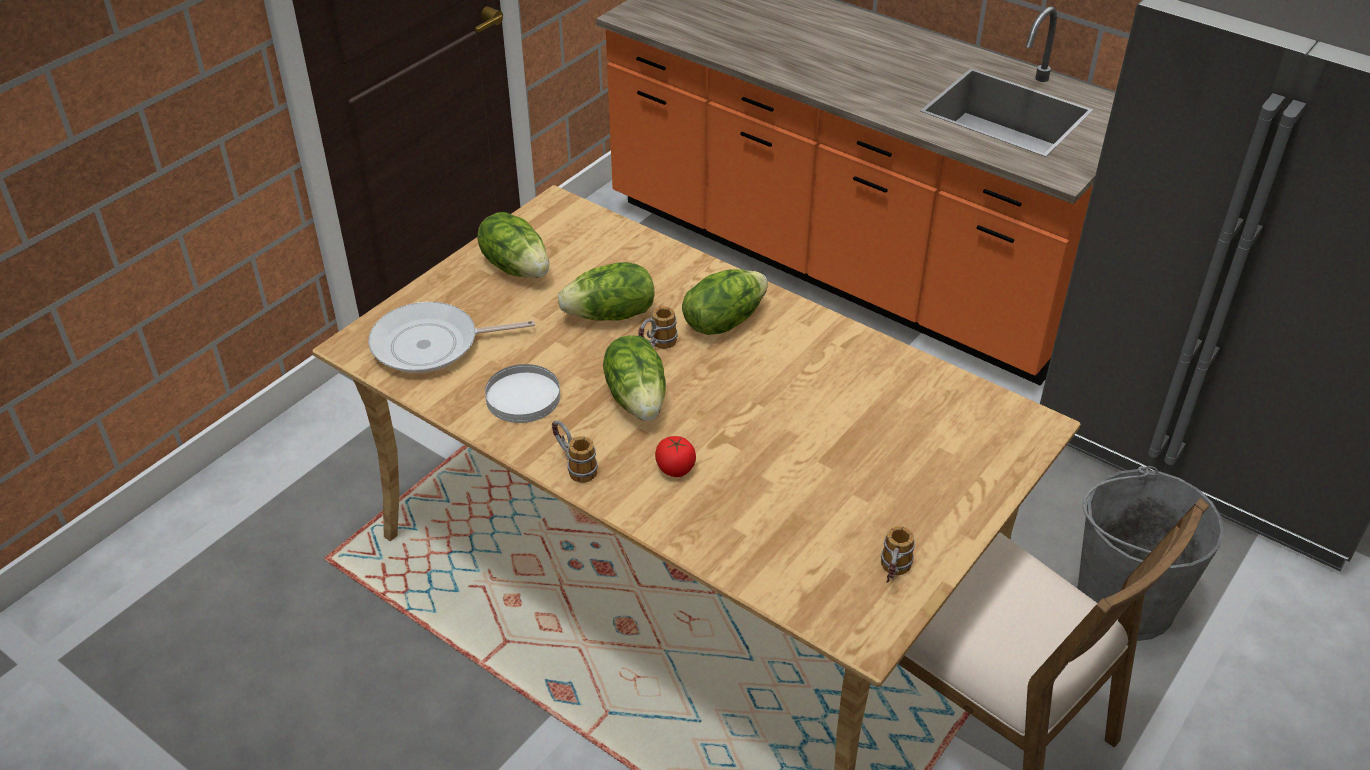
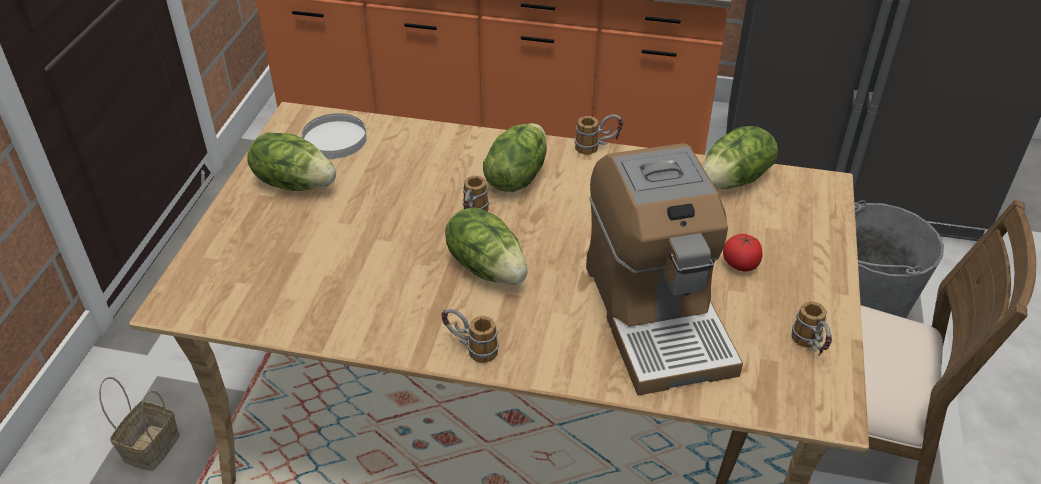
camera: 25 degrees left, 0 degrees up
(343, 480) = (151, 446): none -> basket
(432, 345) = (256, 279): frying pan -> none
(523, 397) = (379, 300): white plate -> white plate (335, 139)
(611, 315) = (413, 200): lettuce -> lettuce (735, 180)
(675, 468) = (564, 319): tomato -> tomato (740, 264)
(764, 494) = (657, 315): none -> coffee machine
(824, 316) = (597, 148): none -> mug

